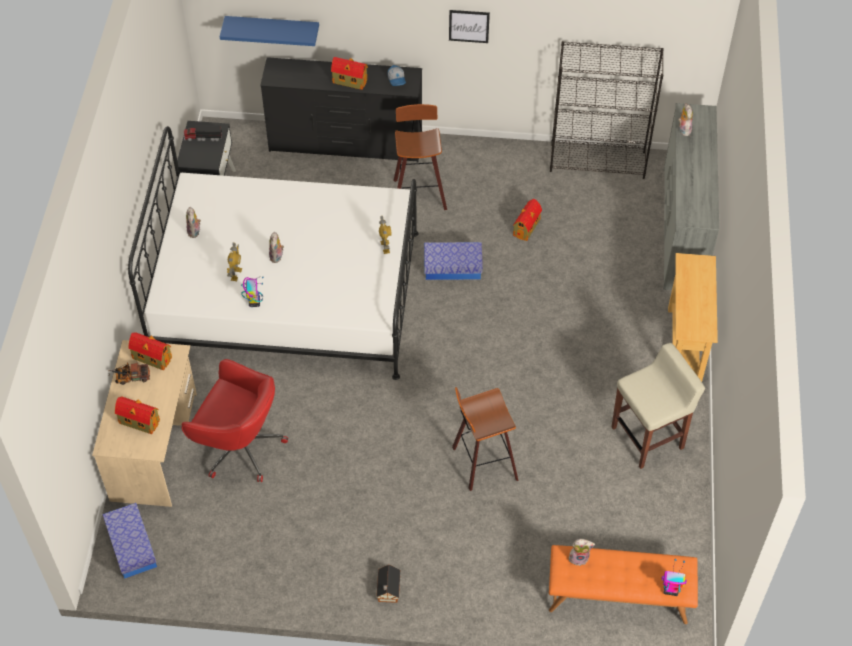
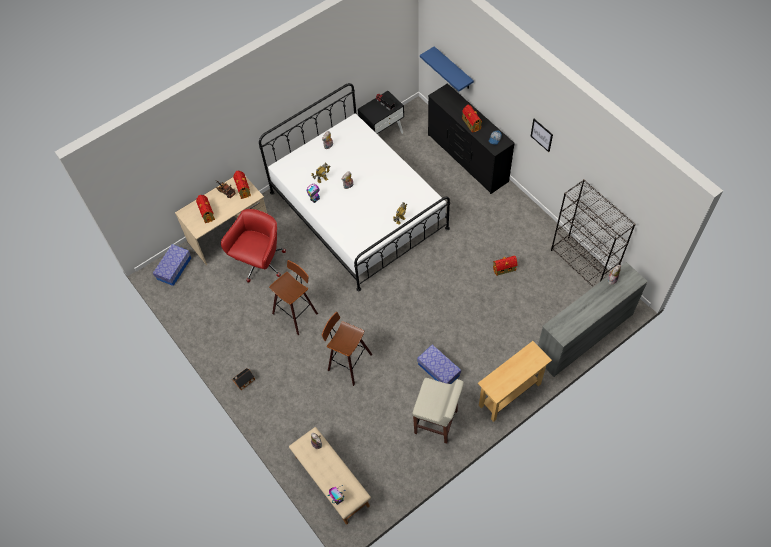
camera: 50 degrees right, 5 degrees up
(239, 446) = (260, 263): red office chair -> red office chair turned 135 degrees counterclockwise
(417, 193) = (472, 209): stool -> stool (296, 313)
(452, 268) = (445, 259): storage box -> storage box (438, 370)
(618, 597) = (331, 481): orange bench -> beige bench

